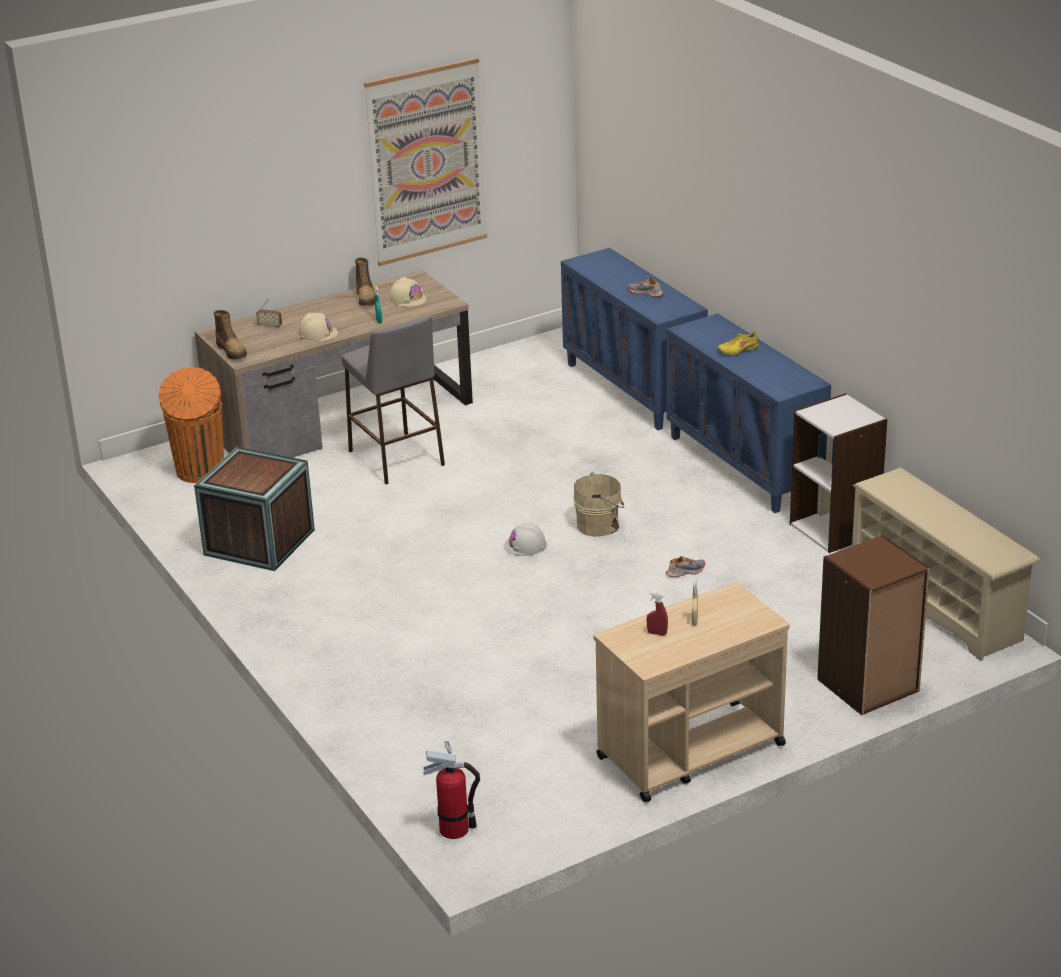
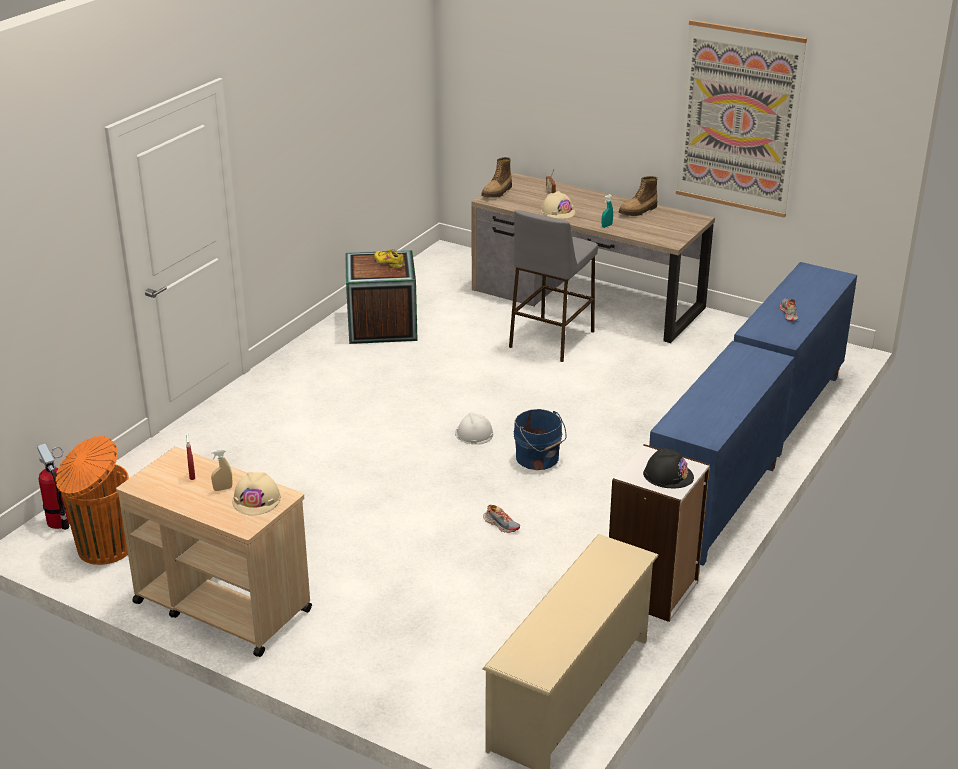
camera: 60 degrees right, 0 degrees up
(200, 471) = (456, 275): orange trash can -> orange trash can (103, 548)
(407, 299) = (657, 225): beige hard hat -> beige hard hat (256, 500)
(600, 525) = (538, 459): beige bucket -> blue bucket
(738, 350) = (730, 385): yellow shoe -> yellow shoe (389, 263)
(848, 413) = (668, 475): none -> black hard hat
(868, 686) = (388, 685): brown bookcase -> none

